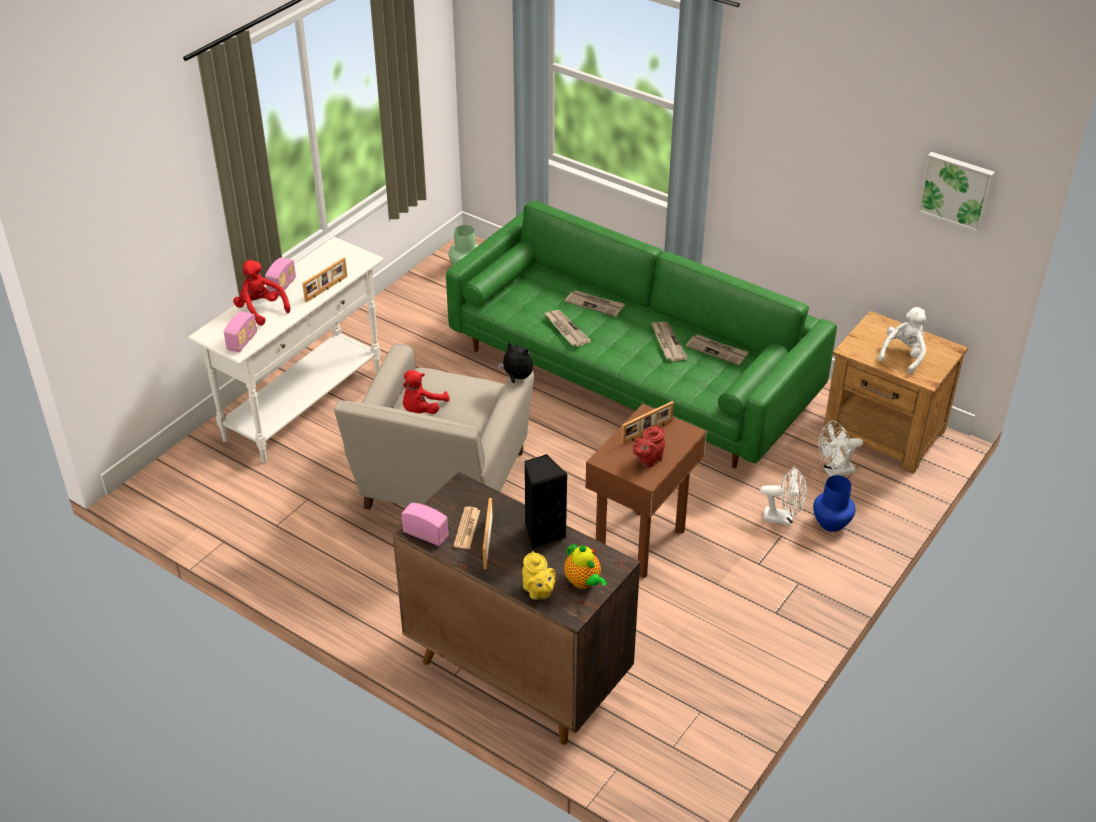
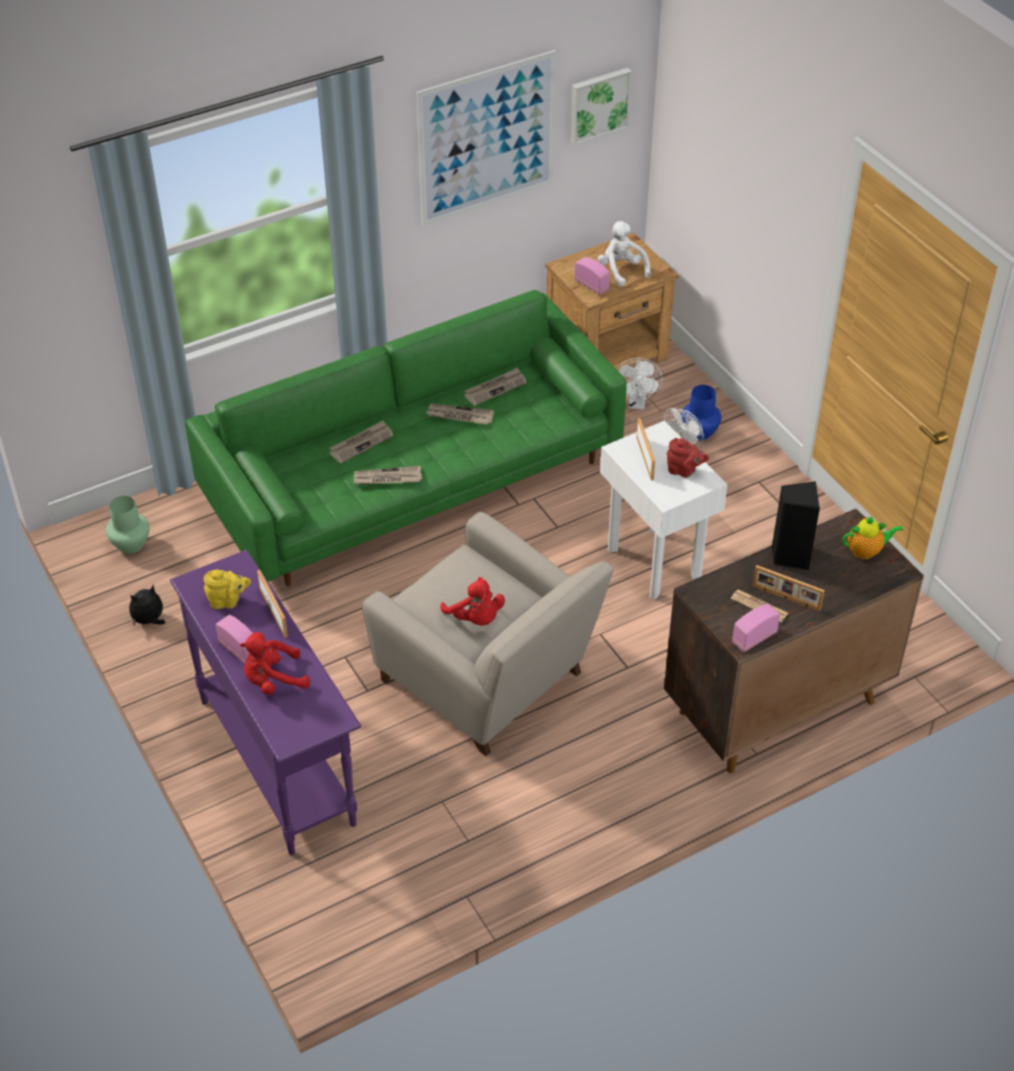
camera: 65 degrees left, 5 degrees up
(242, 341) = (325, 712): radio -> radio (591, 285)
(304, 404) = (277, 760): white console table -> purple console table
(517, 377) = (488, 524): plush toy -> plush toy (149, 621)
(538, 592) = (865, 584): yellow teapot -> yellow teapot (227, 601)
(641, 542) = (655, 562): brown side table -> white side table
(648, 460) = (684, 471): red teapot -> red teapot turned 45 degrees counterclockwise
(837, 150) = (487, 139): none -> picture

